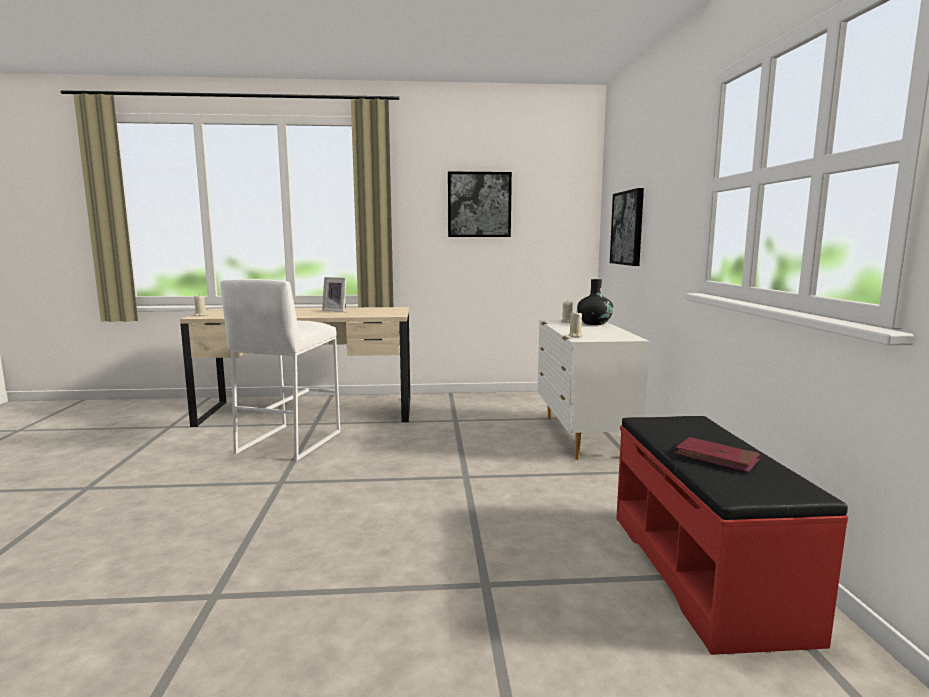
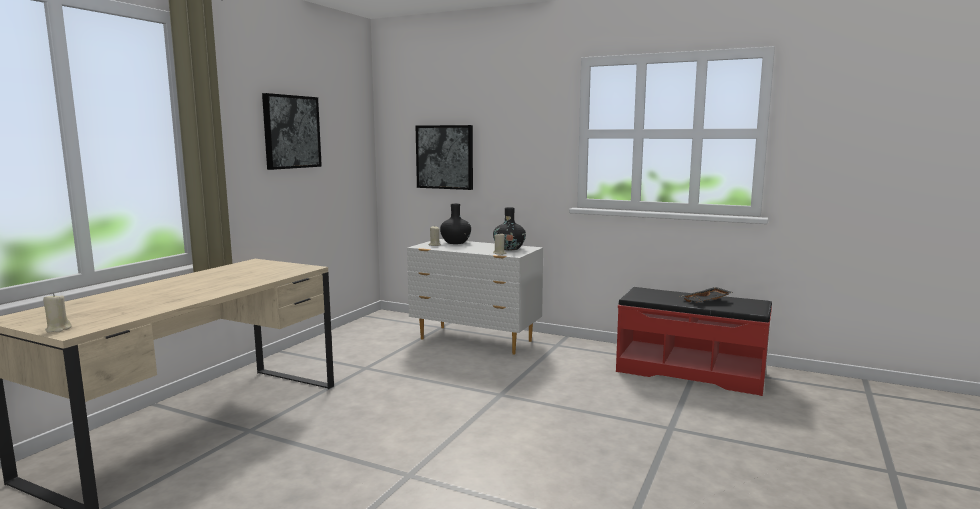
camera: 60 degrees left, 0 degrees up
(288, 442) = (290, 455): white stool -> none
(336, 310) = (211, 278): picture frame -> none
(608, 335) = (509, 248): none -> black vase
(716, 458) = (706, 301): red book -> black tray

